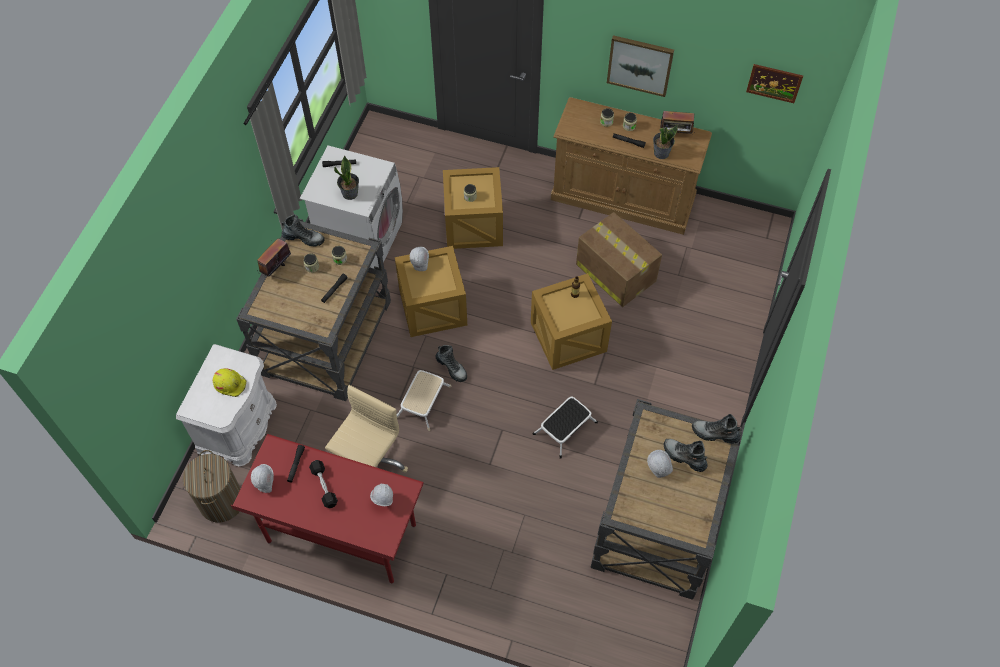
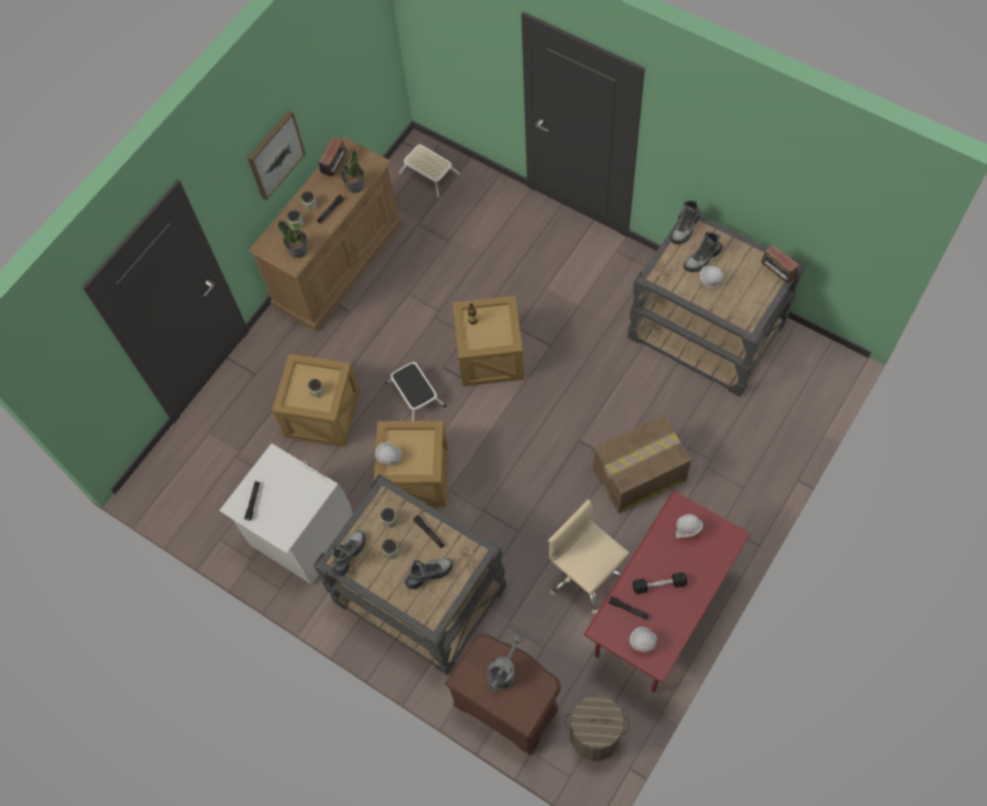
camera: 70 degrees left, 5 degrees up
(230, 384) = (504, 671): yellow hard hat -> grey watering can
(240, 426) = (508, 703): white nightstand -> brown nightstand
(276, 268) = (381, 590): radio -> radio (777, 274)
(350, 193) = (299, 497): potted plant -> potted plant (298, 250)
(423, 401) = (527, 508): beige step ladder -> beige step ladder (429, 174)
(452, 368) = (495, 472): boot -> boot (429, 574)
(565, 428) = (592, 383): black step ladder -> black step ladder (415, 394)
(615, 272) = (426, 295): cardboard box -> cardboard box (638, 475)
(774, 83) = (356, 44): picture -> none

